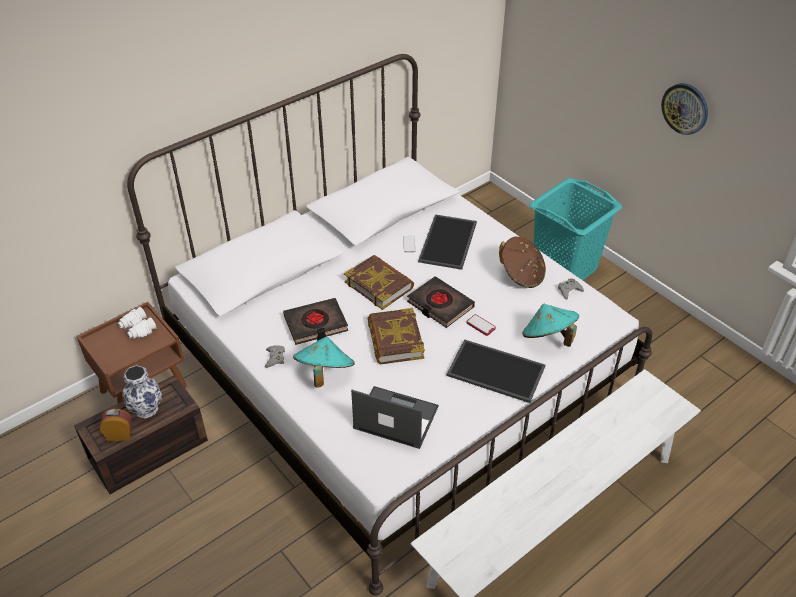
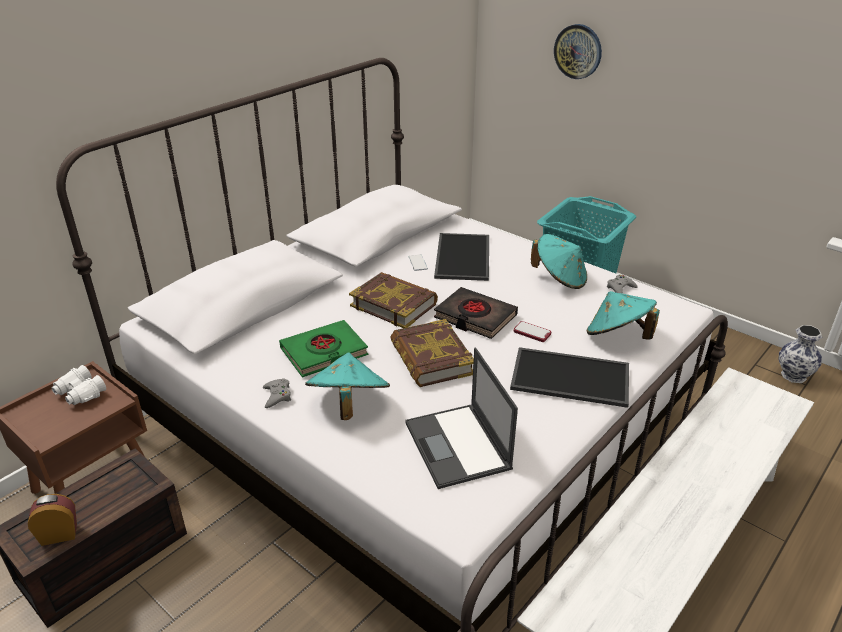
camera: 10 degrees left, 10 degrees down
(146, 408) = (98, 494): vase -> vase (793, 375)
(316, 324) = (324, 353): black book -> green book
(395, 417) = (458, 446): laptop -> laptop turned 120 degrees counterclockwise
(521, 274) = (559, 279): brown hat -> turquoise hat
(685, 108) = (705, 84): wall clock -> wall clock (578, 51)

